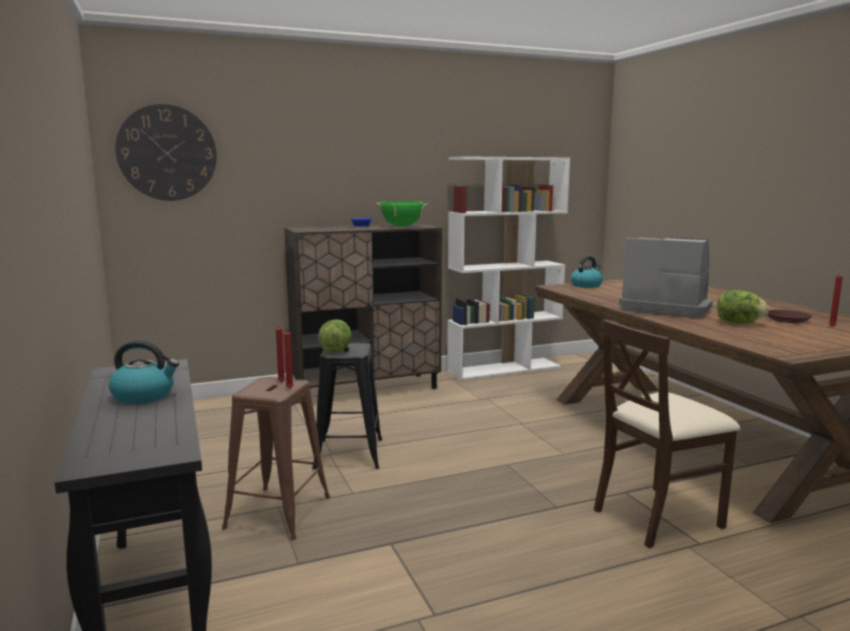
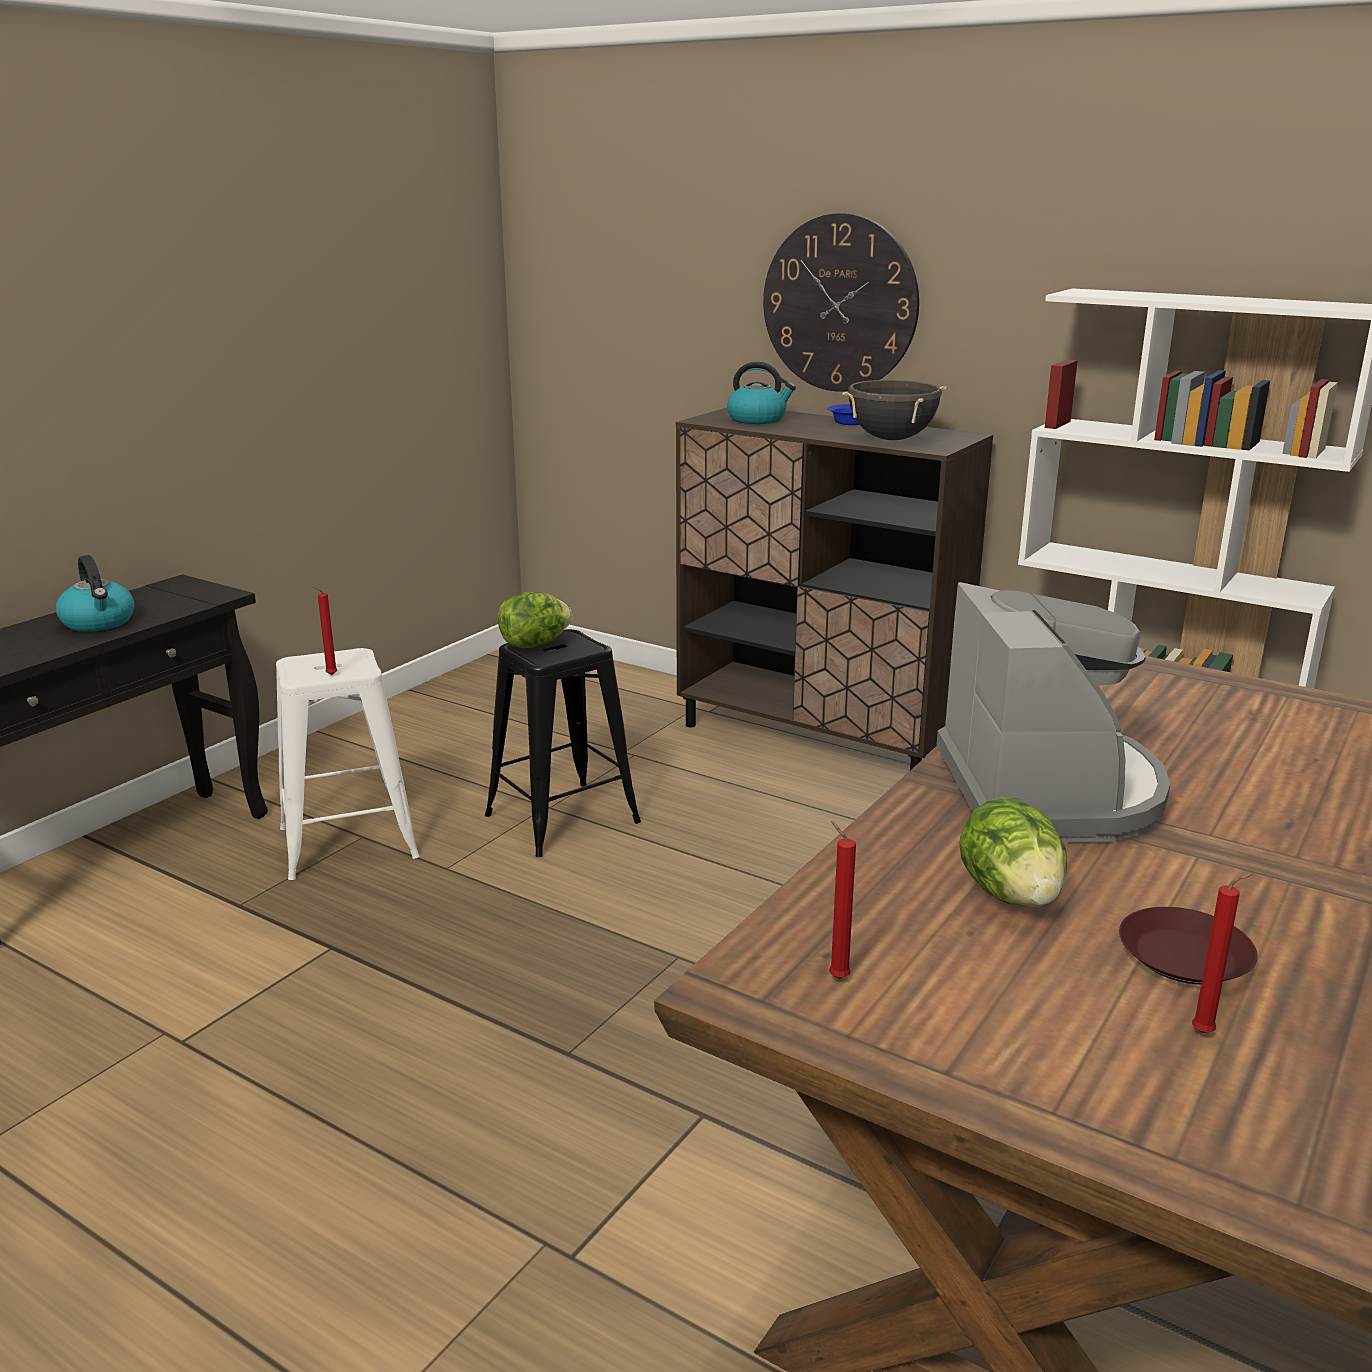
camera: 55 degrees right, 10 degrees up
(167, 153) = (585, 259): wall clock -> wall clock (839, 304)
(278, 513) = (347, 843): brown stool -> white stool
(280, 382) = (353, 663): red candle -> red candle (836, 977)
(401, 226) = (891, 439): green cooking pot -> black cooking pot
(586, 285) = (1163, 676): kettle -> kettle (758, 419)
(657, 516) = (635, 1177): beige chair -> none

